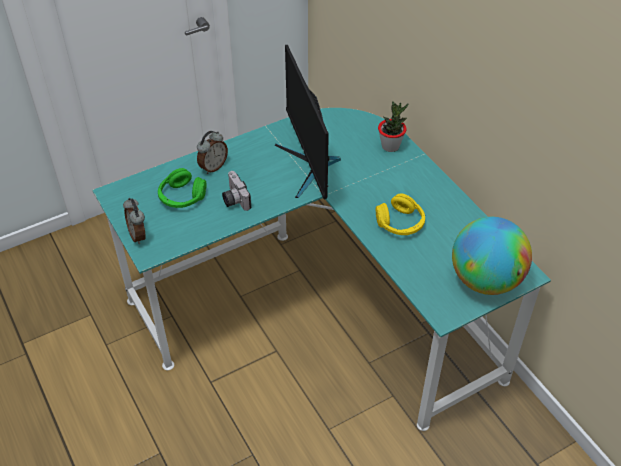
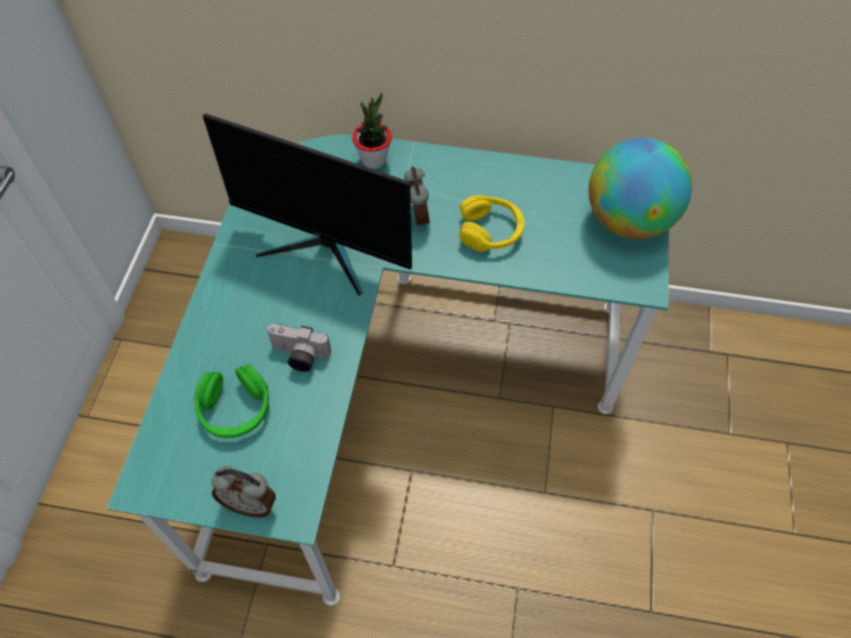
camera: 50 degrees left, 10 degrees up
(213, 167) = (221, 341): alarm clock -> alarm clock (417, 216)

